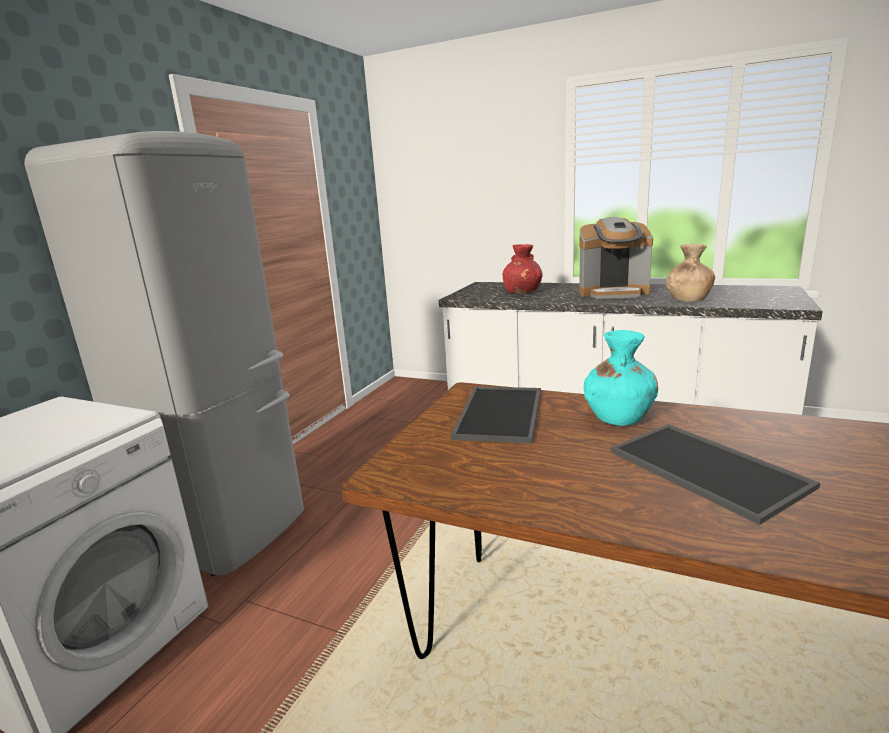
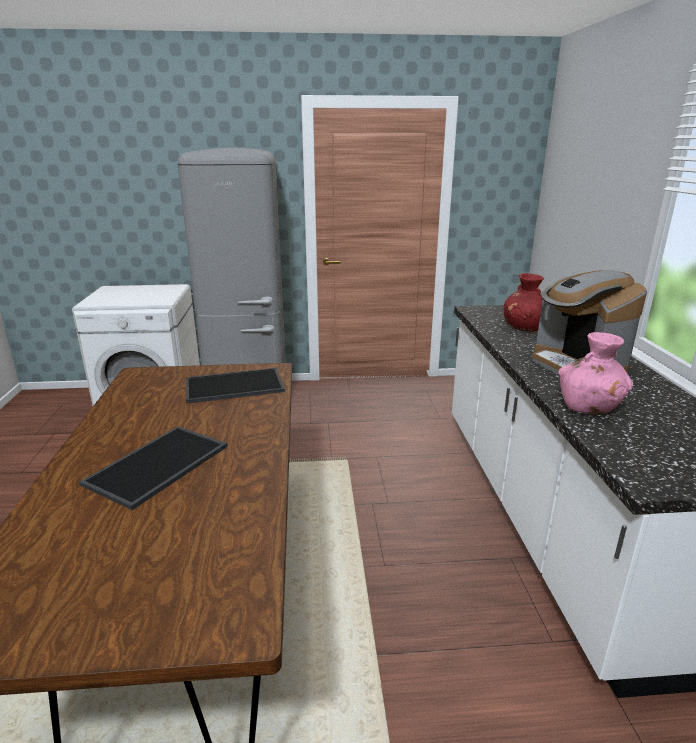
camera: 60 degrees right, 5 degrees up
(618, 417) = (243, 426): turquoise vase -> none
(688, 300) = (589, 407): brown vase -> pink vase

